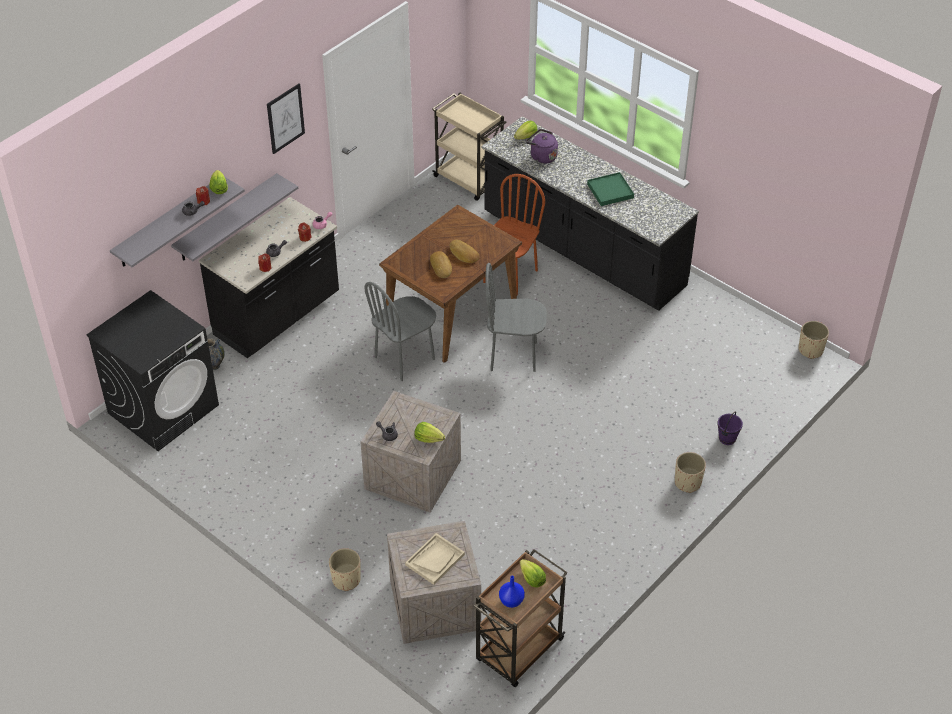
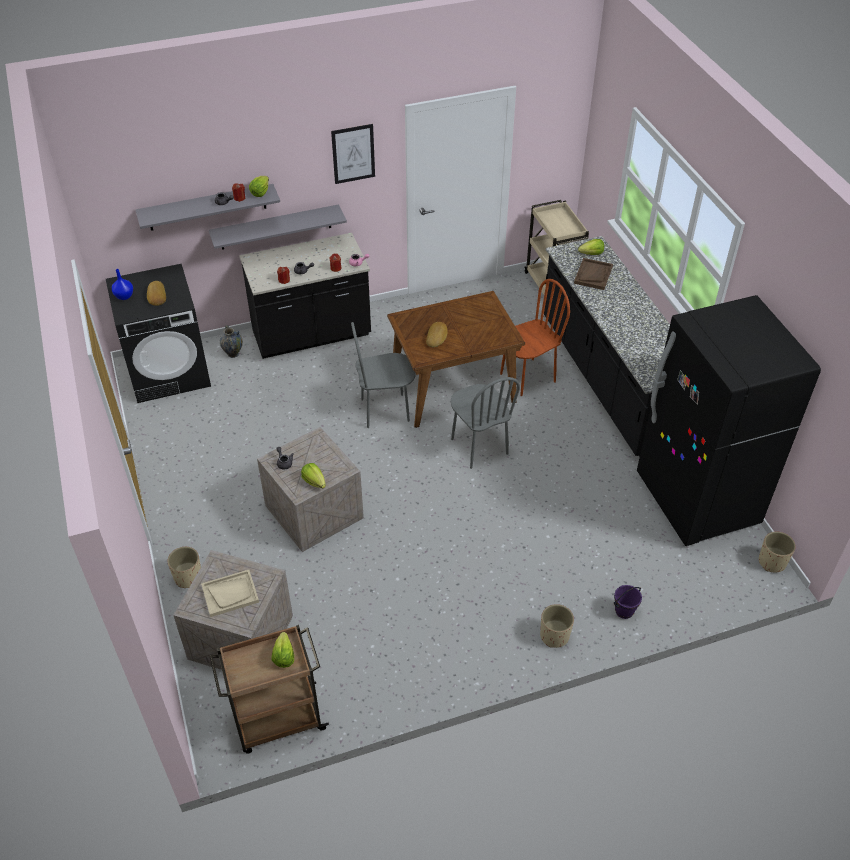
camera: 30 degrees right, 0 degrees up
(463, 254) = (464, 333): bread -> bread (156, 296)
(511, 600) = (248, 668): blue vase -> blue vase (124, 296)
(513, 356) = (479, 446): grey chair -> grey chair turned 150 degrees counterclockwise
(542, 156) = (593, 275): purple kettle -> brown tray
(610, 191) = (634, 326): green tray -> none
(722, 325) = (696, 500): none -> black fridge

